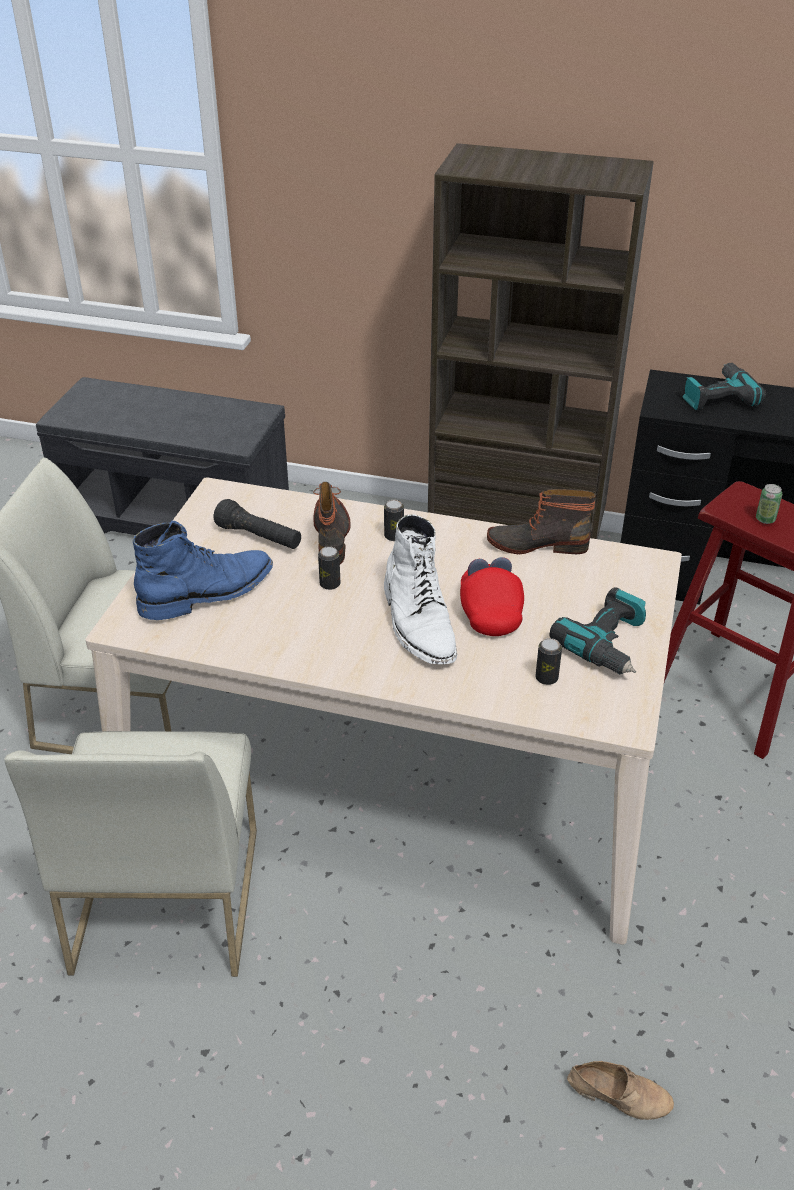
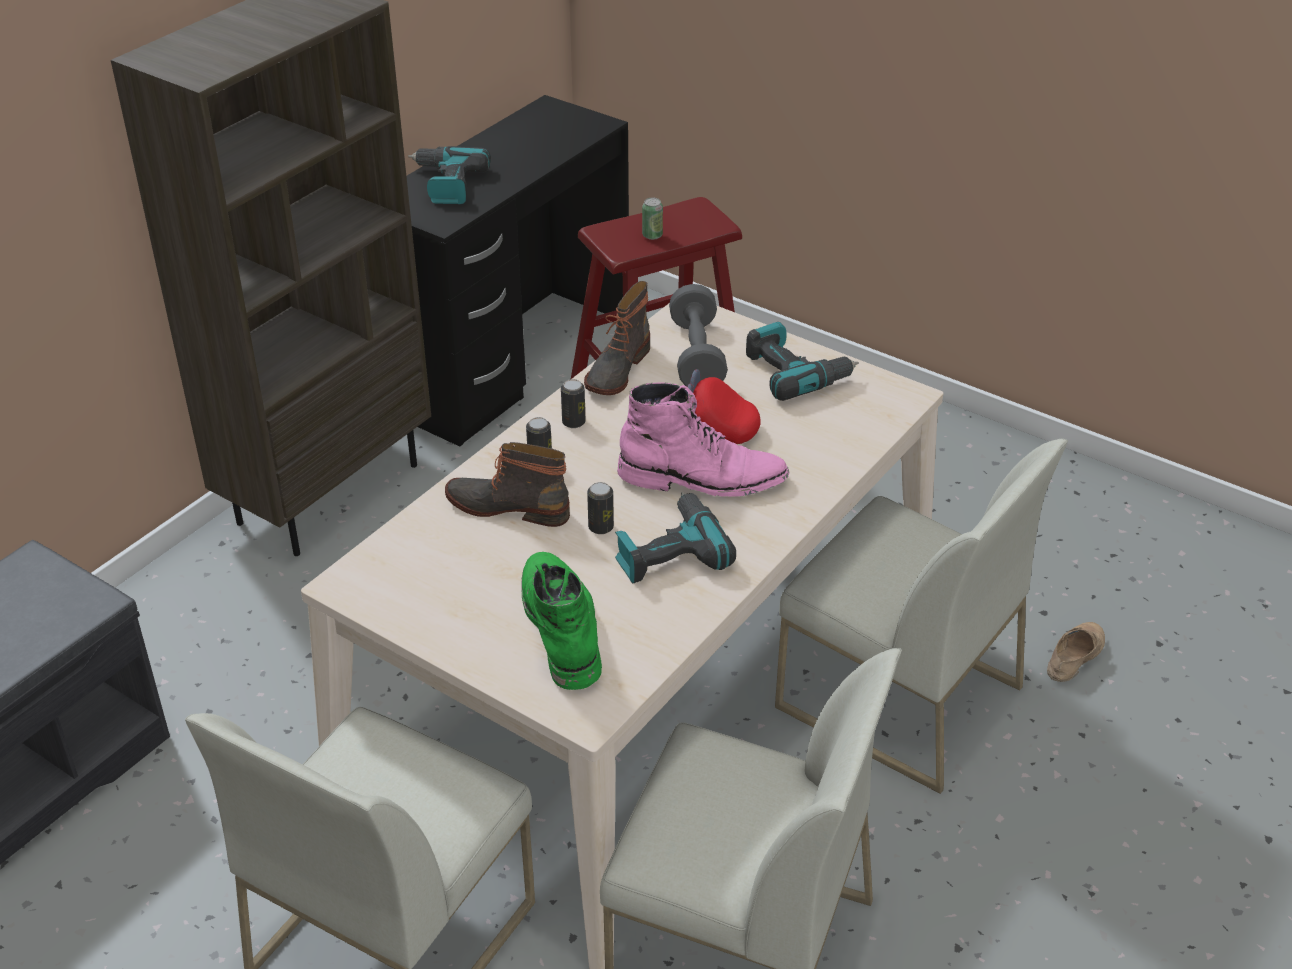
camera: 70 degrees left, 0 degrees up
(208, 593) = (561, 627): blue boot -> green boot
(259, 537) = (474, 565): black flashlight -> none
(317, 625) = (669, 551): none -> power drill
(418, 622) = (702, 479): white boot -> pink boot
(480, 945) = (896, 697): none -> white chair
(546, 678) = (826, 422): can -> can (573, 422)
(590, 581) = (697, 356): none -> grey dumbbell

